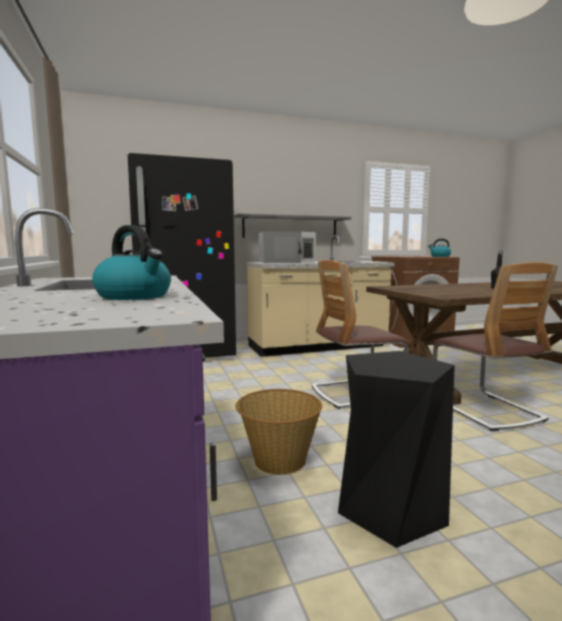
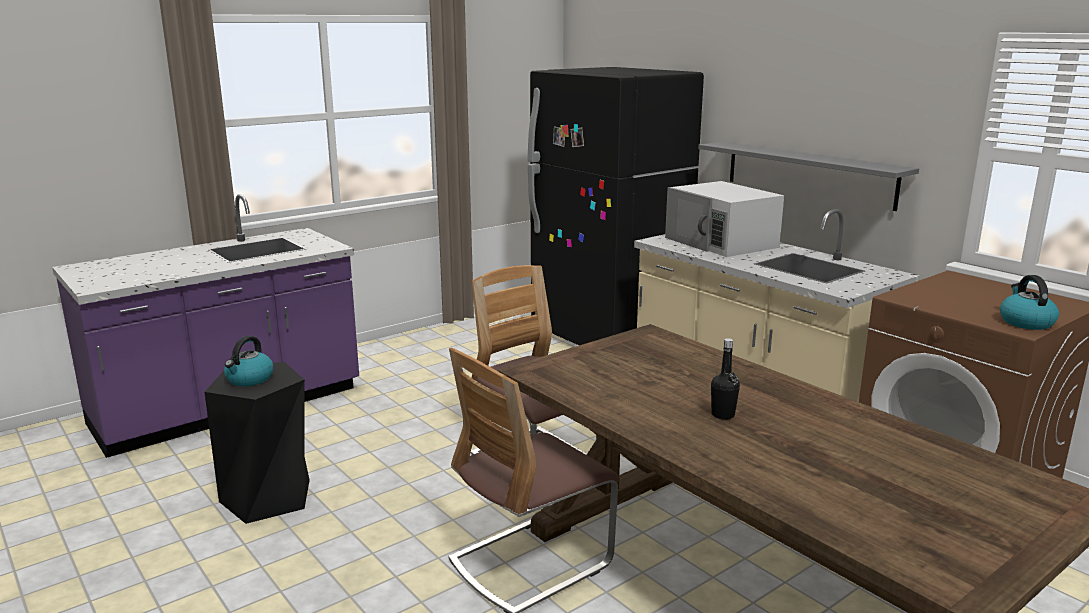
camera: 70 degrees right, 10 degrees up
(135, 296) = (170, 270): kettle -> kettle (249, 379)
(278, 460) = (335, 441): basket -> none

